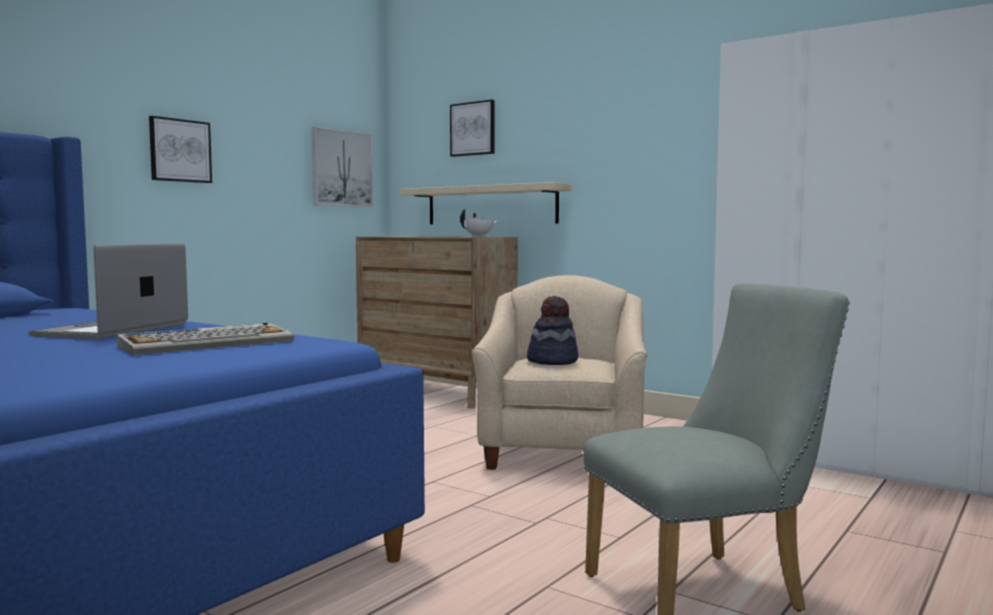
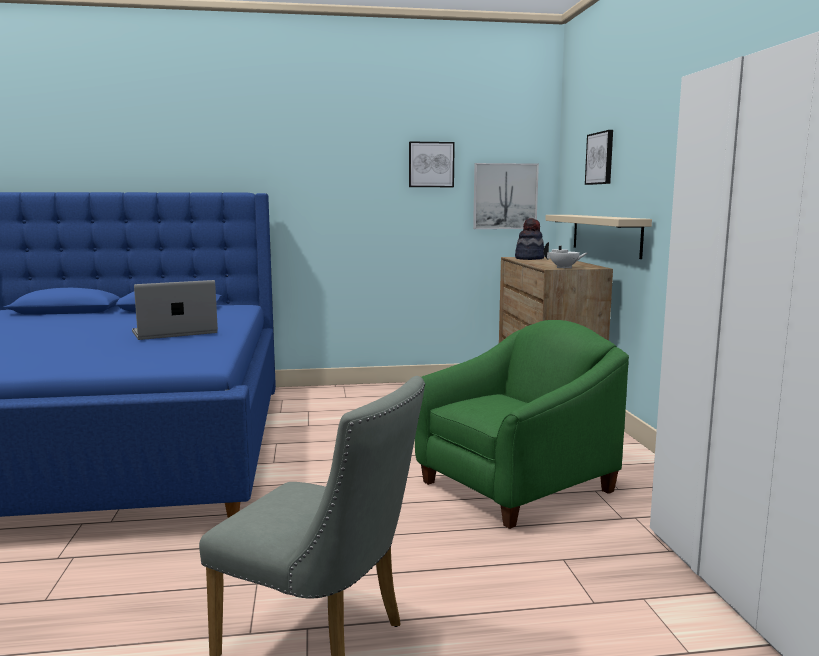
camera: 45 degrees right, 5 degrees up
(180, 150) = (354, 193): picture -> picture (431, 164)
(209, 343) = (155, 353): keyboard -> none
(552, 361) = (485, 403): hat -> hat (529, 258)
(563, 451) = (515, 487): beige armchair -> green armchair

